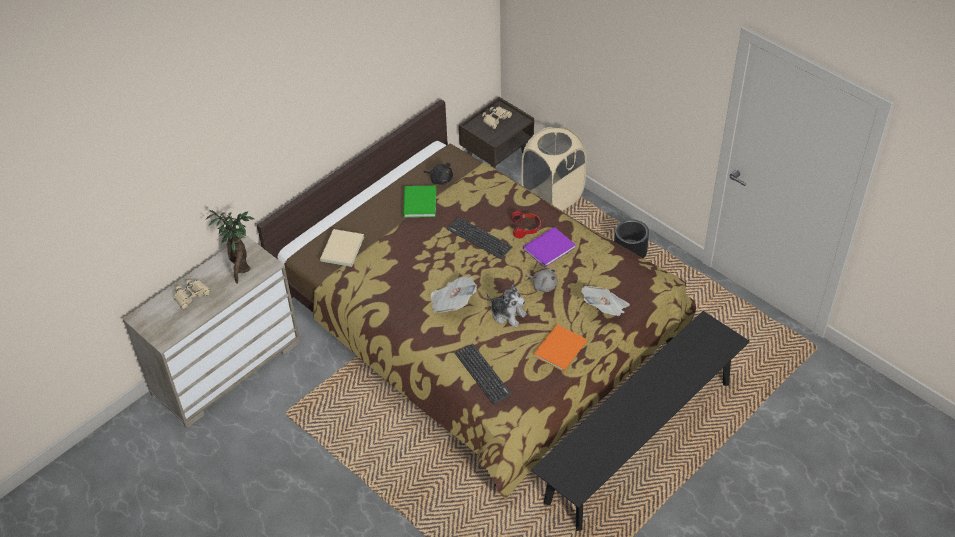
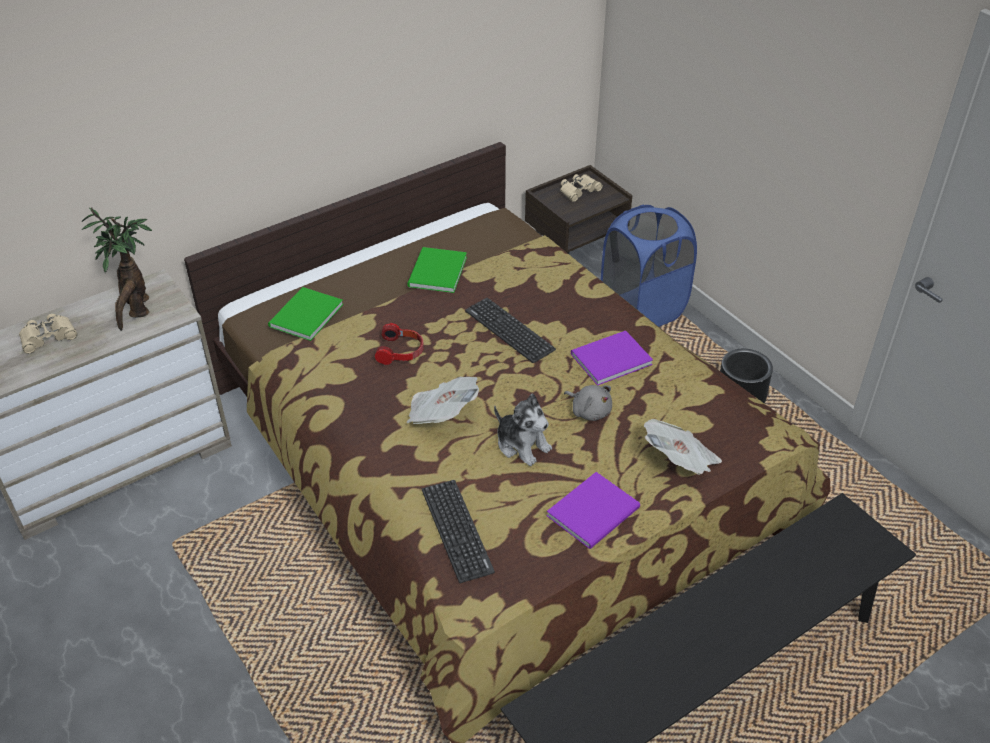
camera: 10 degrees right, 5 degrees down
(340, 249) = (303, 316): beige book -> green book
(440, 179) = (477, 248): black plush toy -> none
(526, 228) = (583, 327): headphones -> headphones (401, 352)
(552, 197) = (642, 310): beige laundry basket -> blue laundry basket
(562, 348) = (596, 511): orange book -> purple book

